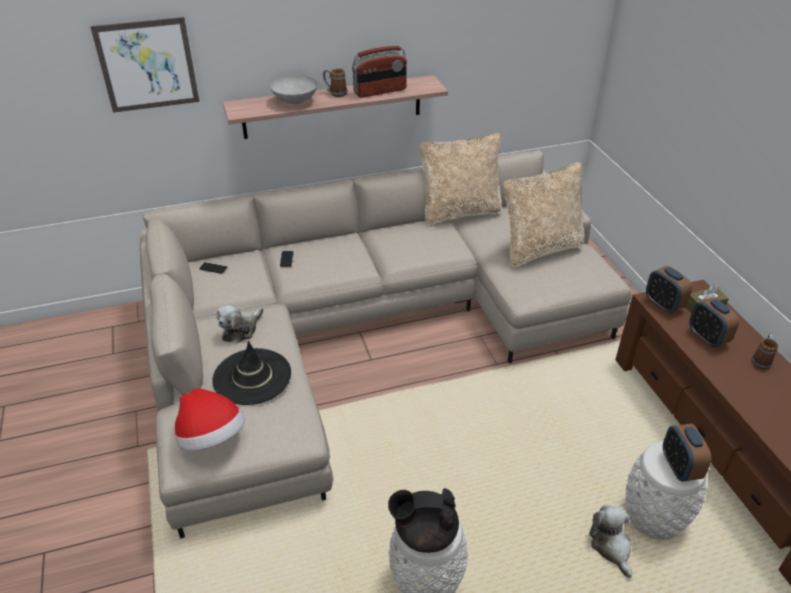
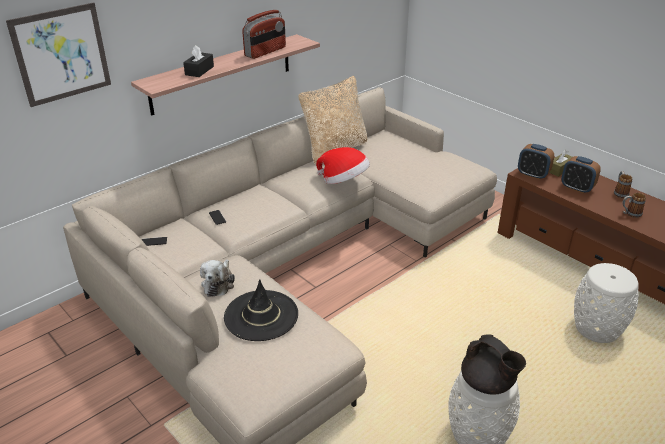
camera: 25 degrees left, 5 degrees down
(212, 438) = (263, 374): hat -> hat (344, 181)
(295, 102) = (199, 70): grey bowl -> black tissue box
(335, 93) = (228, 59): mug -> mug (630, 214)
(424, 533) = (487, 383): black teapot -> black teapot turned 105 degrees counterclockwise
(541, 250) = (417, 162): beige pillow -> none
(611, 546) = (585, 359): plush toy -> none
(679, 467) = (618, 278): alarm clock -> none

